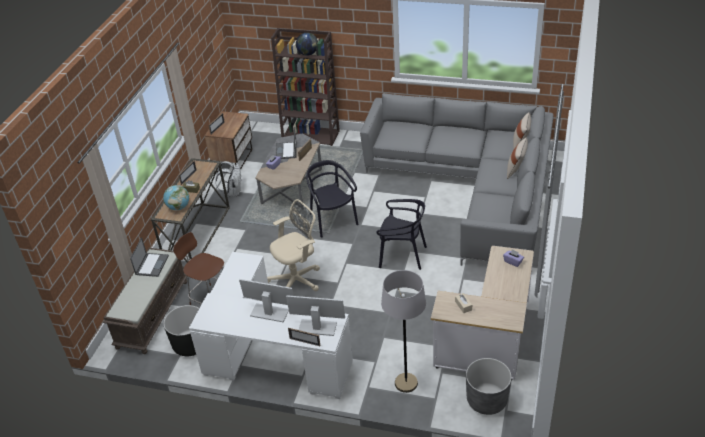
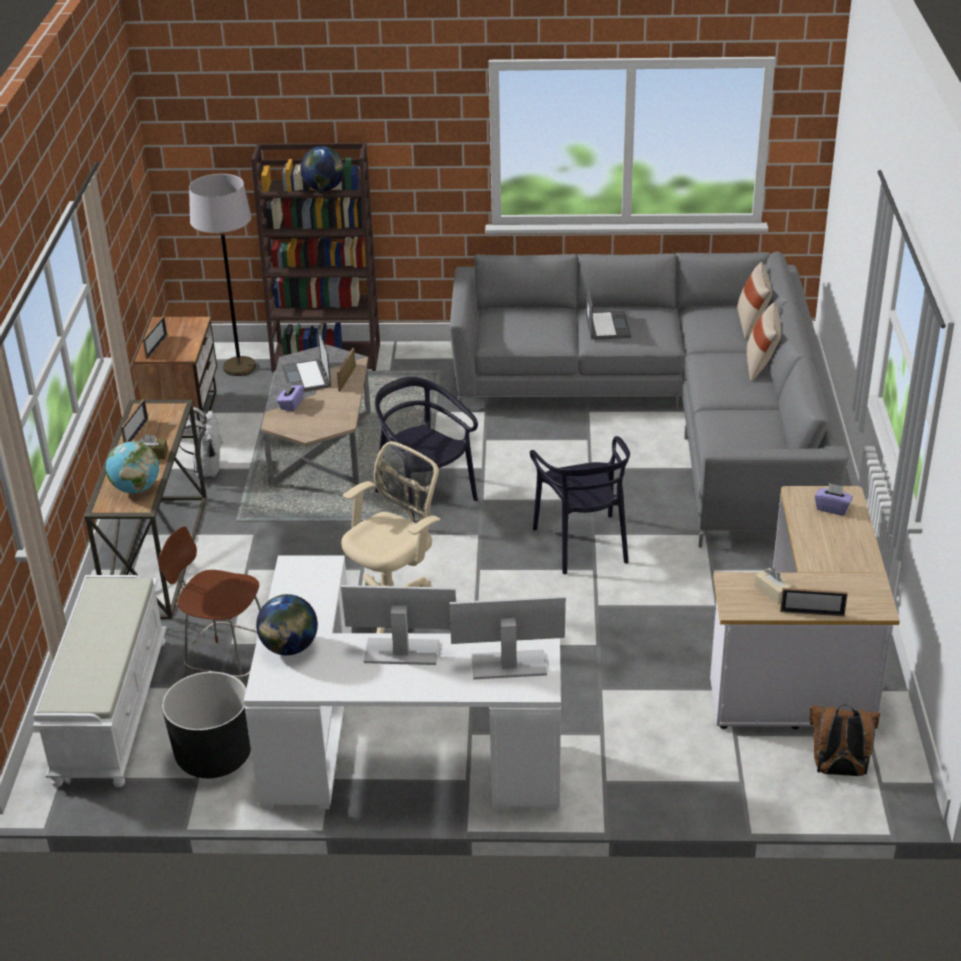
camera: 15 degrees left, 5 degrees down
(152, 264) = (104, 605): laptop -> laptop (607, 325)
(152, 313) = (110, 709): brown bench -> white bench
(219, 303) = (289, 648): none -> globe
(305, 342) = (494, 693): picture frame -> picture frame (812, 613)
(402, 255) = (583, 543): black chair -> black chair turned 75 degrees clockwise
(406, 383) = (675, 763): grey floor lamp -> grey floor lamp (239, 367)
(486, 400) = (838, 770): grey planter -> brown backpack

